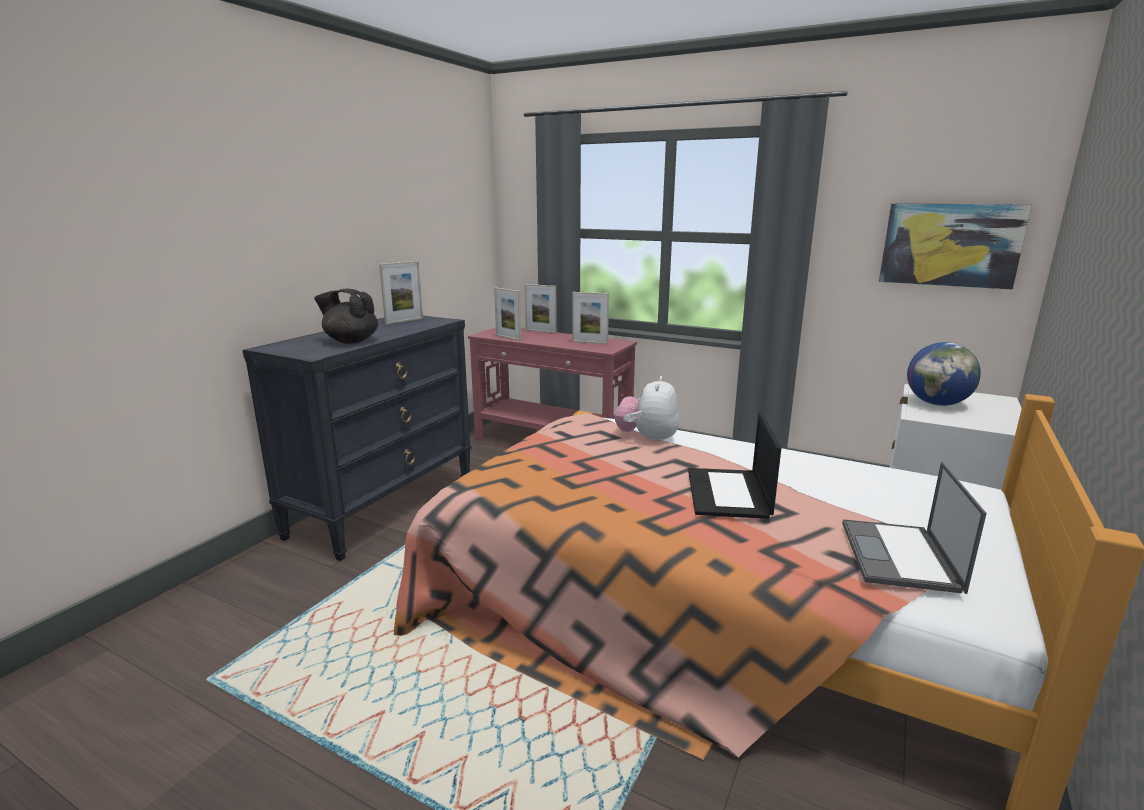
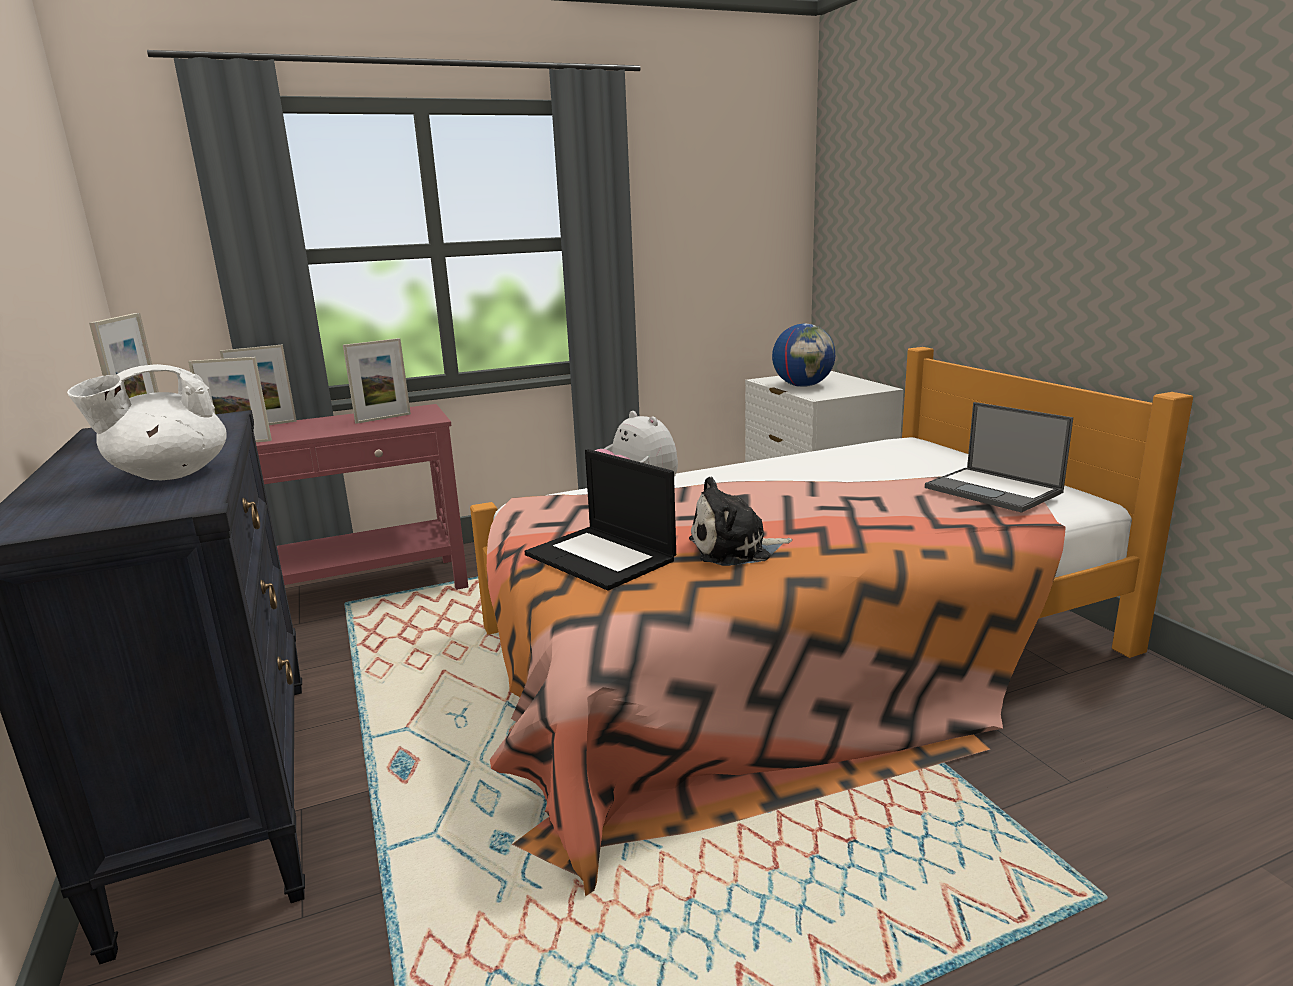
camera: 50 degrees left, 0 degrees up
(351, 341) = (169, 475): black teapot -> white teapot
(602, 492) = (735, 549): none -> plush toy
(729, 494) = (824, 502): laptop -> laptop (602, 557)
(950, 245) = (742, 234): picture -> none

